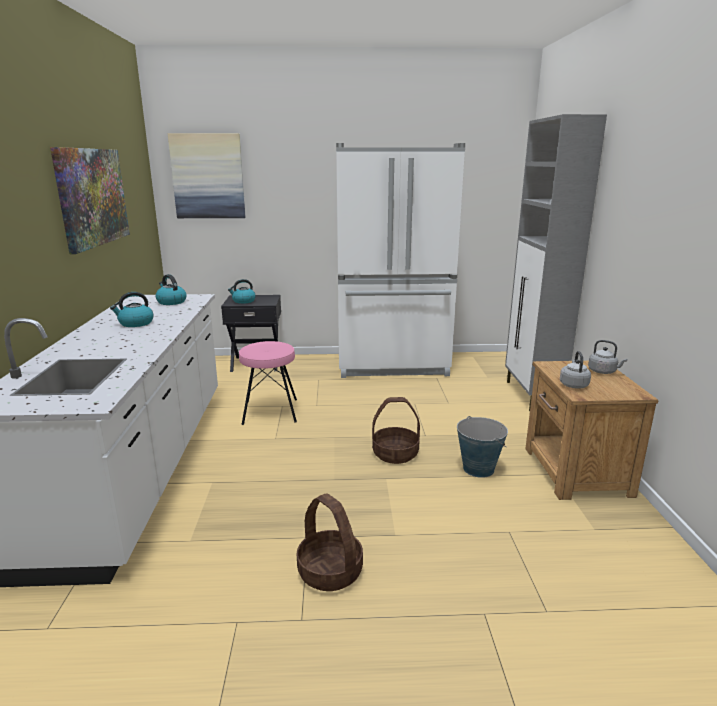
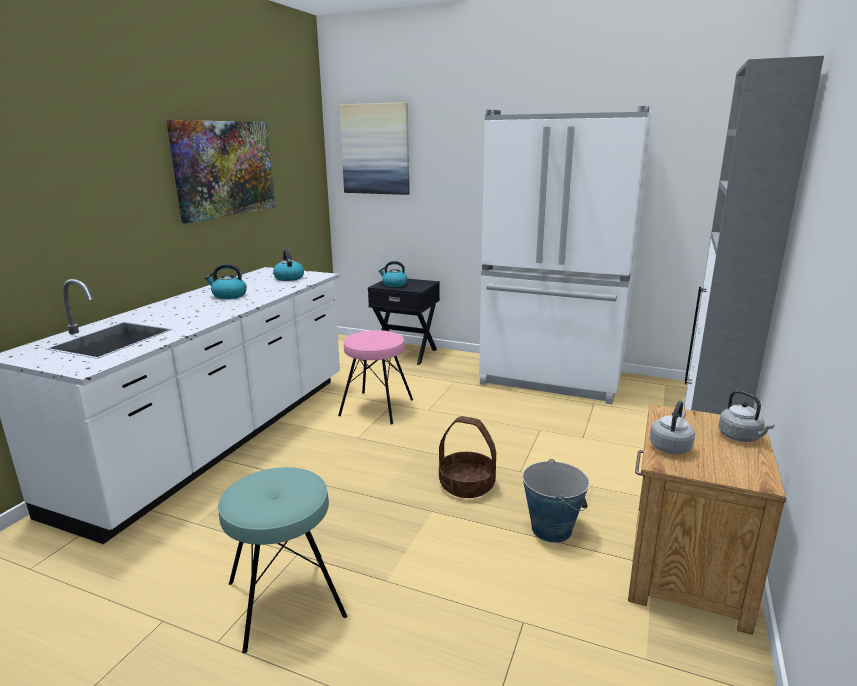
camera: 25 degrees right, 0 degrees up
(329, 571) = (286, 599): basket -> turquoise stool

